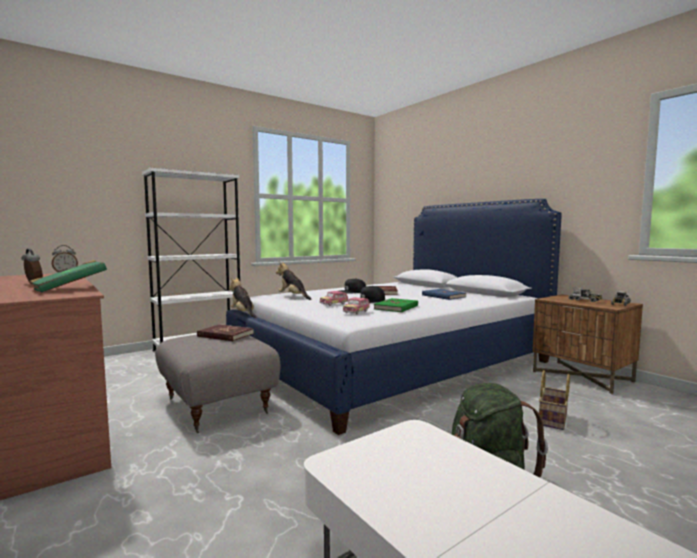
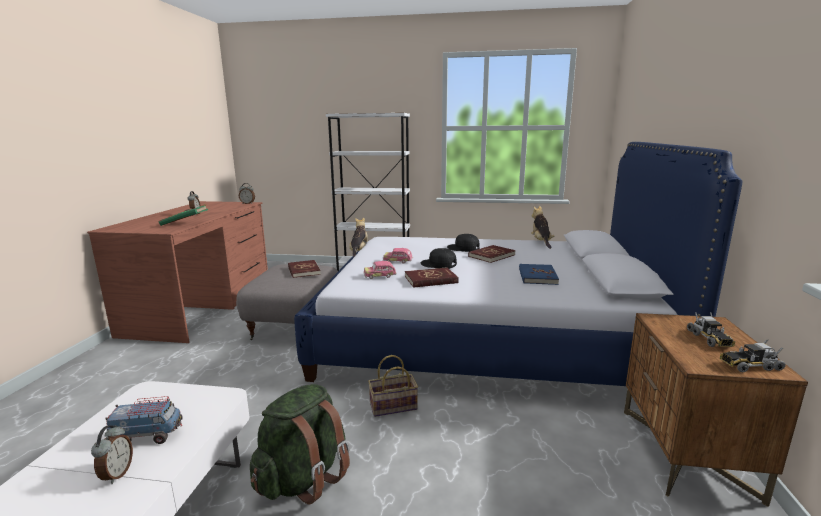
camera: 45 degrees right, 10 degrees up
(293, 297) = (397, 245): plush toy -> plush toy (541, 242)
(396, 307) = (431, 280): green book -> red book
(446, 477) = (148, 436): none -> toy truck
(508, 507) = (116, 474): none -> alarm clock
(553, 420) = (495, 472): basket -> basket (392, 407)

